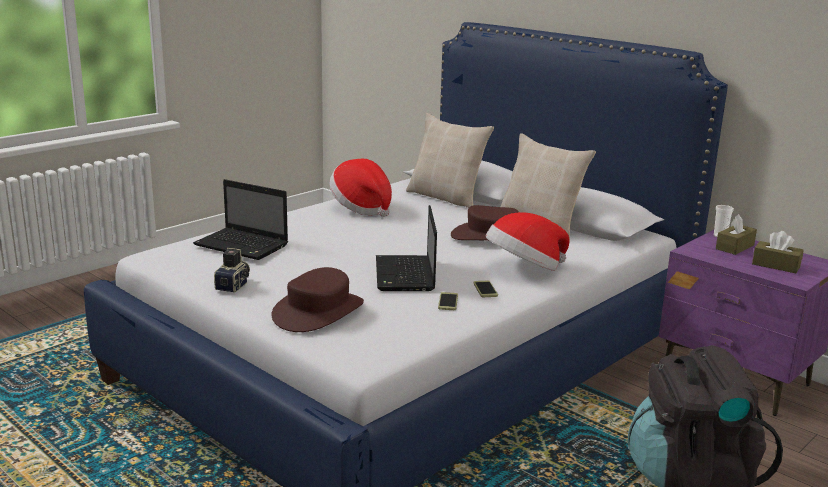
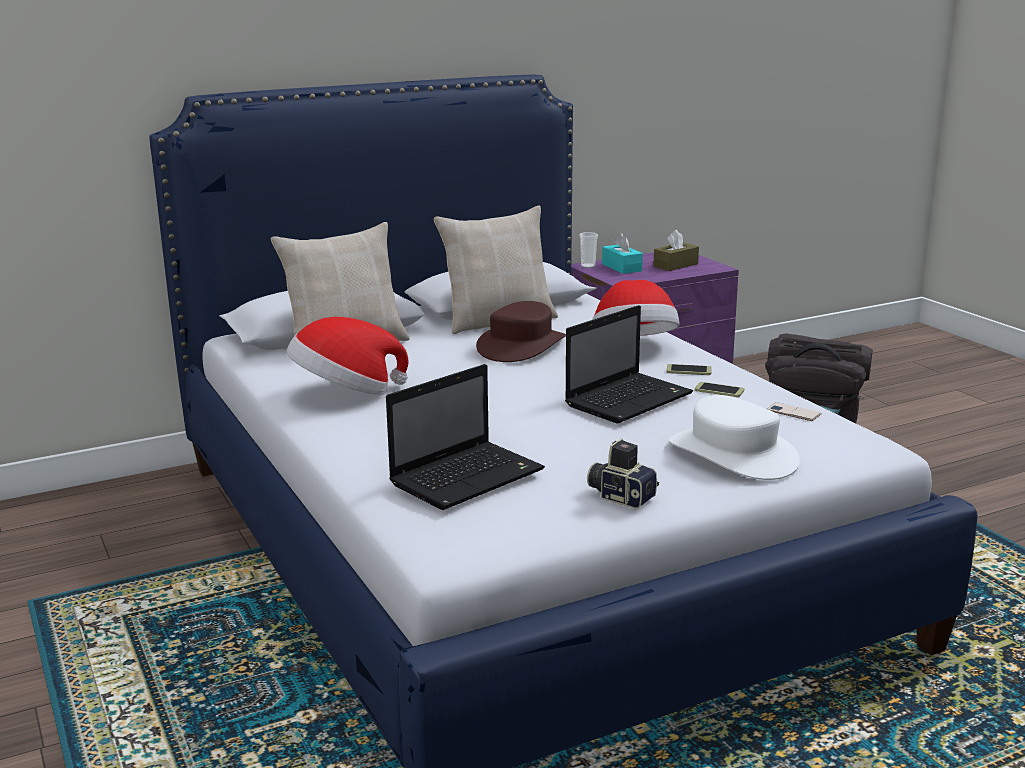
camera: 70 degrees left, 0 degrees up
(318, 312) = (733, 454): brown hat -> white hat
(405, 275) = (629, 399): laptop -> laptop turned 60 degrees counterclockwise
(419, 329) = (793, 412): none -> phone
(734, 247) = (621, 267): brown tissue box -> turquoise tissue box

